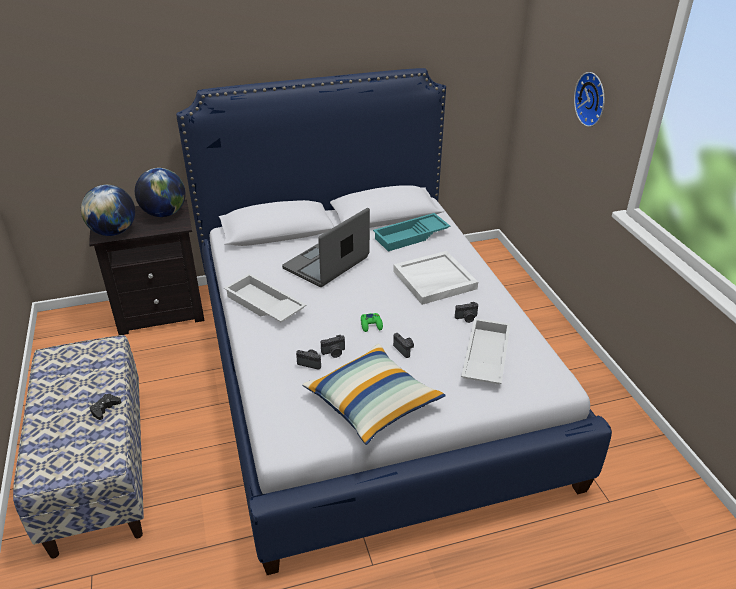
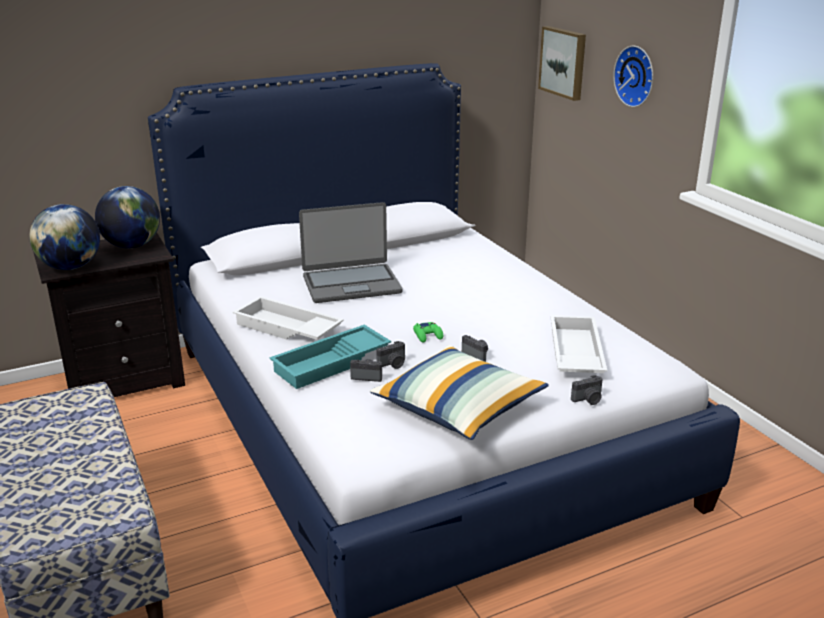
camera: 10 degrees left, 10 degrees down
(105, 409) = (102, 459): black game controller -> none
(327, 263) = (351, 284): laptop -> laptop turned 135 degrees counterclockwise
(411, 237) = (443, 253): turquoise tray -> turquoise tray (332, 364)
(434, 280) = (486, 290): white tray -> none
(466, 318) = (538, 320): camera -> camera (588, 400)
(539, 70) = (564, 62): none -> picture

